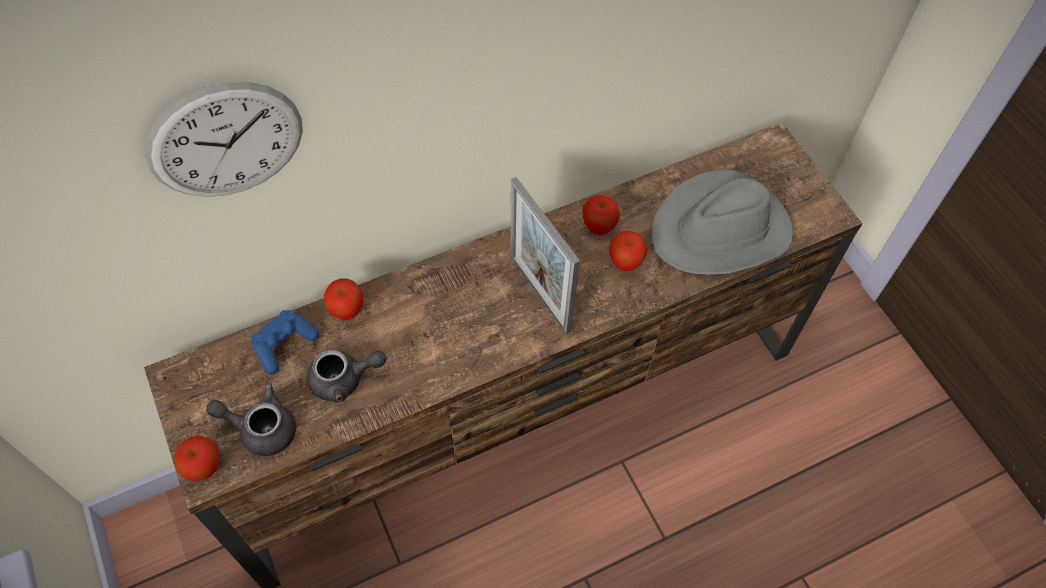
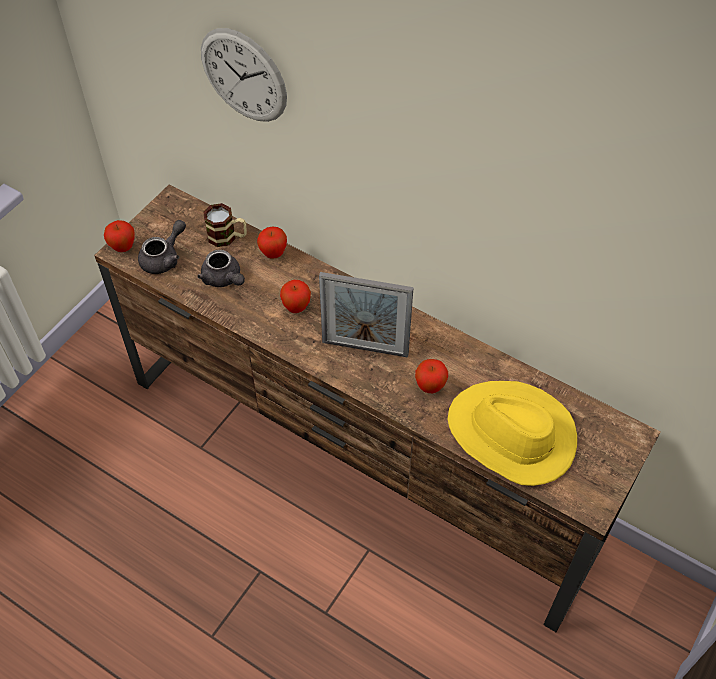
camera: 60 degrees right, 5 degrees down
(261, 428) = (164, 258): grey teapot -> grey teapot turned 60 degrees clockwise
(284, 345) = (227, 237): blue game controller -> mug
(540, 293) = (365, 348): picture frame -> picture frame turned 105 degrees counterclockwise
(598, 227) = (448, 356): apple -> apple (296, 307)
(721, 230) = (510, 435): grey hat -> yellow hat

